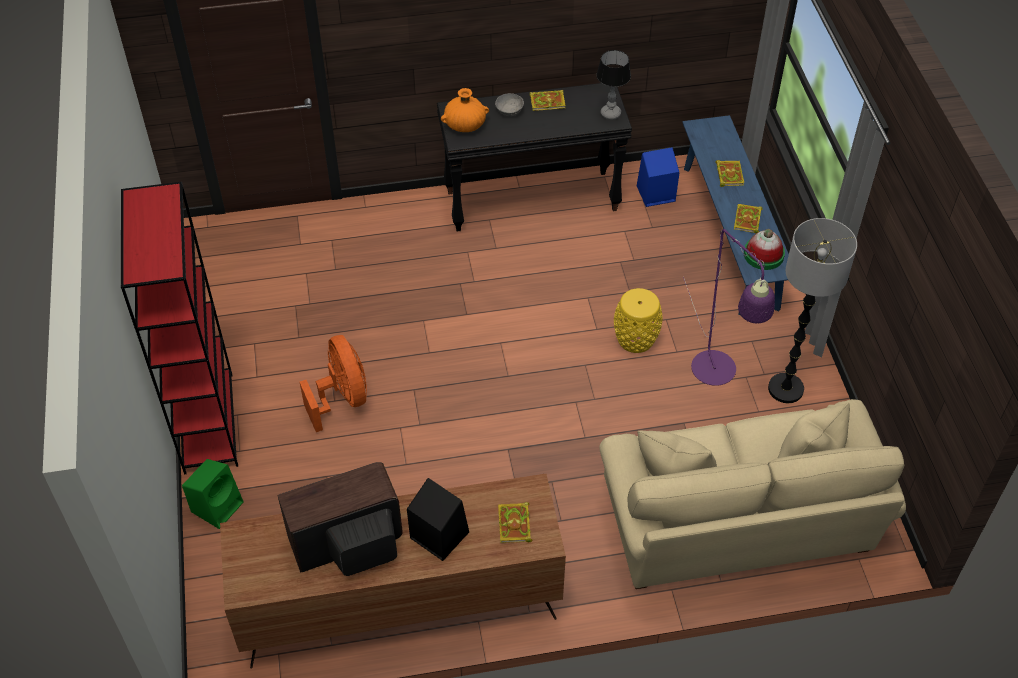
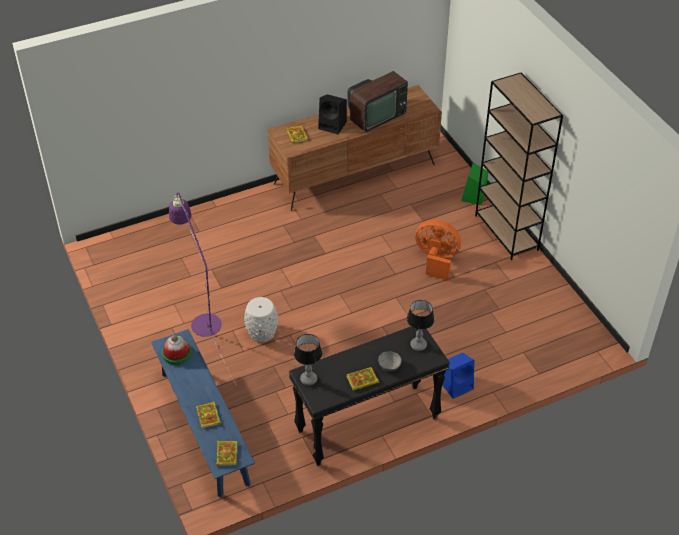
camera: 165 degrees right, 5 degrees down
(208, 422) = (507, 233): red bookcase -> beige bookcase
(342, 398) = (436, 260): orange fan -> orange fan turned 150 degrees clockwise
(465, 125) = (418, 345): orange vase -> table lamp
(635, 339) = (262, 333): yellow stool -> white stool
(654, 194) = (270, 453): blue speaker -> blue speaker (457, 385)
(737, 521) = (183, 243): beige sofa -> none
(747, 221) = (190, 378): book -> book (226, 453)
(786, 389) = (157, 320): floor lamp -> none

